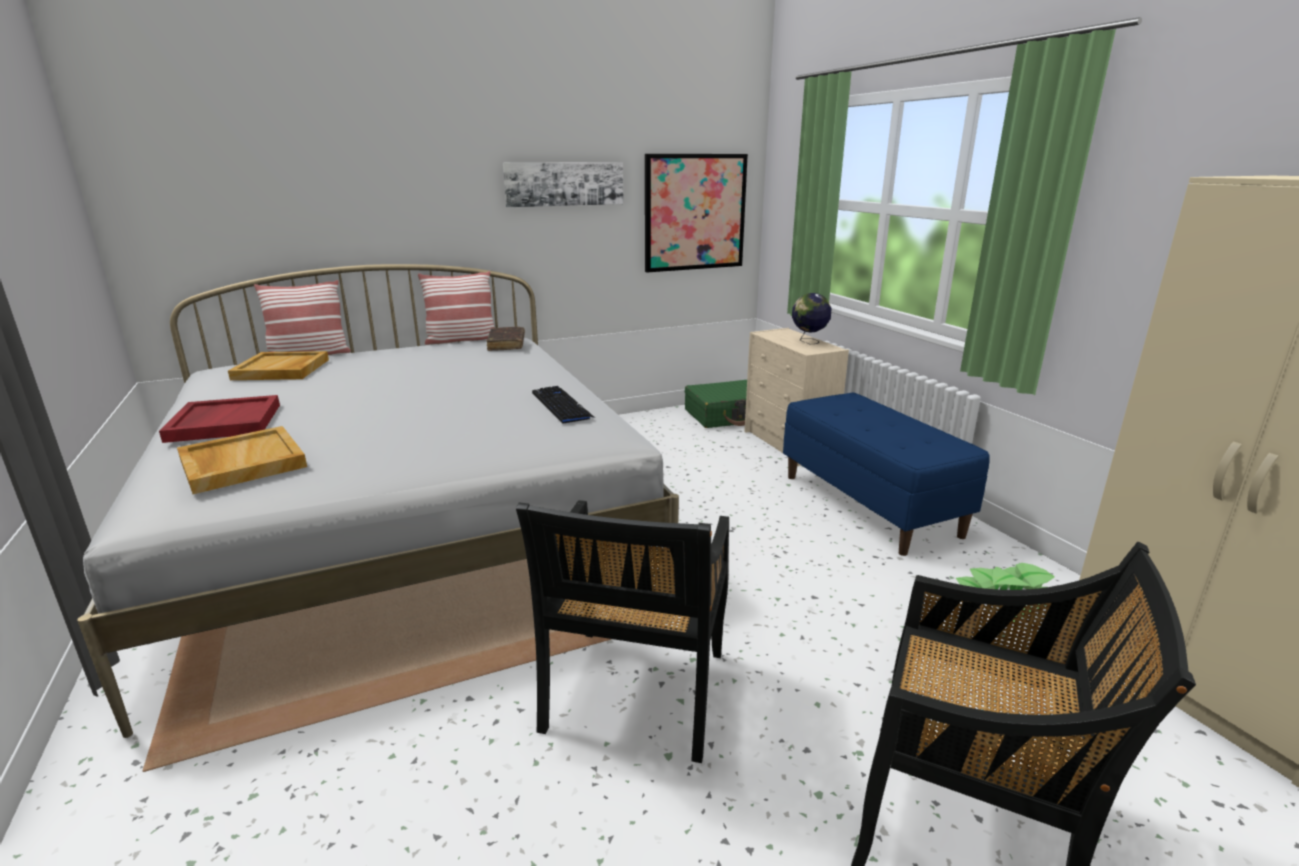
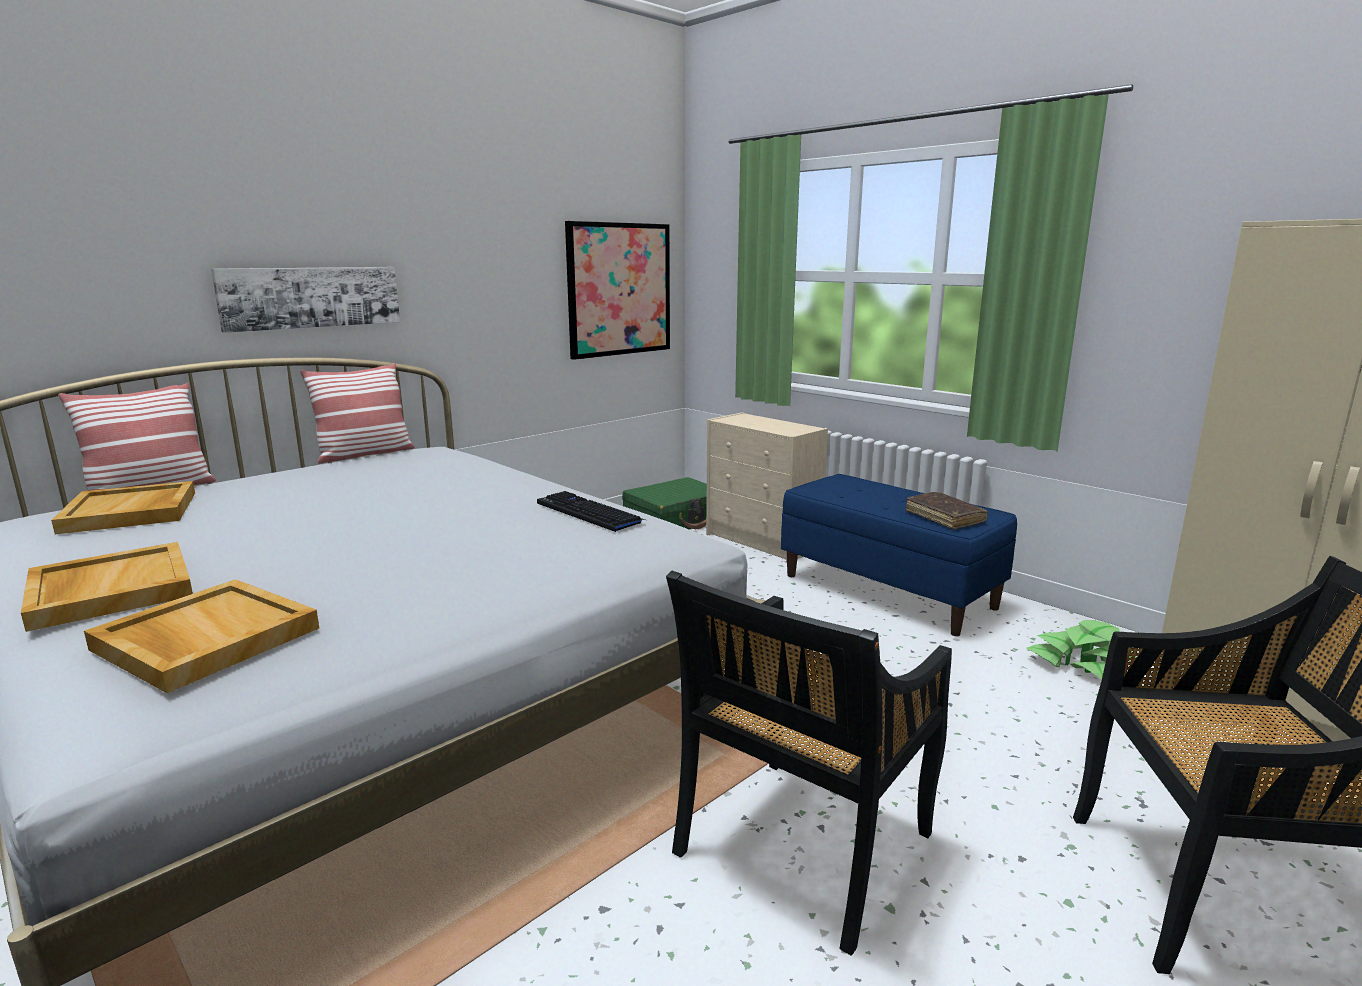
camera: 20 degrees left, 5 degrees down
(224, 422) = (110, 590): red tray -> beige tray
(506, 344) = (436, 454): brown book -> brown book (944, 517)
(564, 184) = (478, 254): picture -> picture (311, 297)
(635, 694) = (802, 847): black chair -> black chair turned 45 degrees clockwise
(809, 342) = (780, 424): globe -> none

